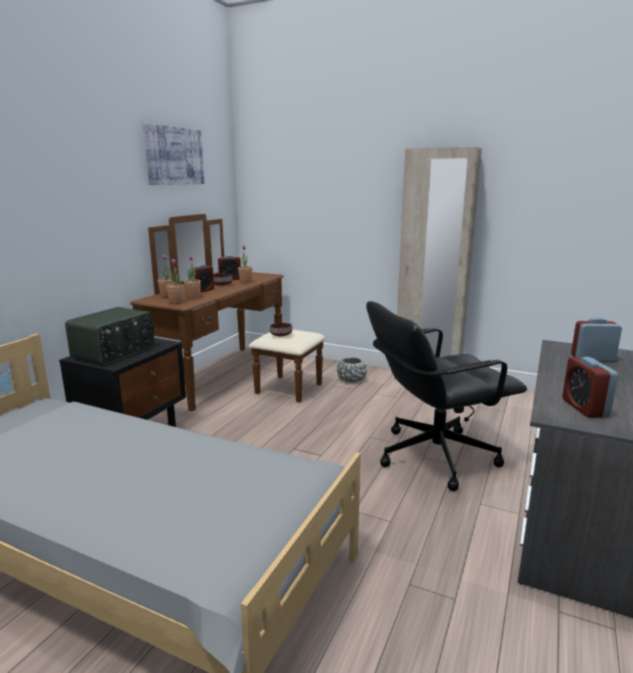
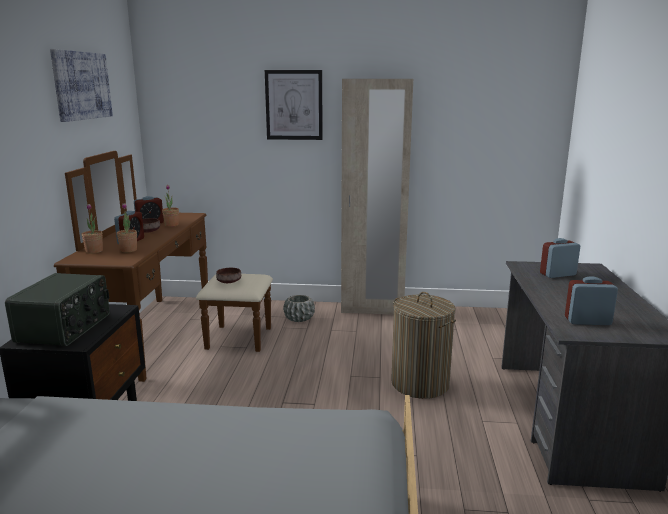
camera: 20 degrees left, 0 degrees up
(176, 302) = (114, 258): potted plant -> none
(365, 176) = (294, 105): none -> picture
(434, 455) = (420, 383): black office chair -> laundry basket
(584, 408) = (587, 321): alarm clock -> alarm clock turned 120 degrees clockwise

